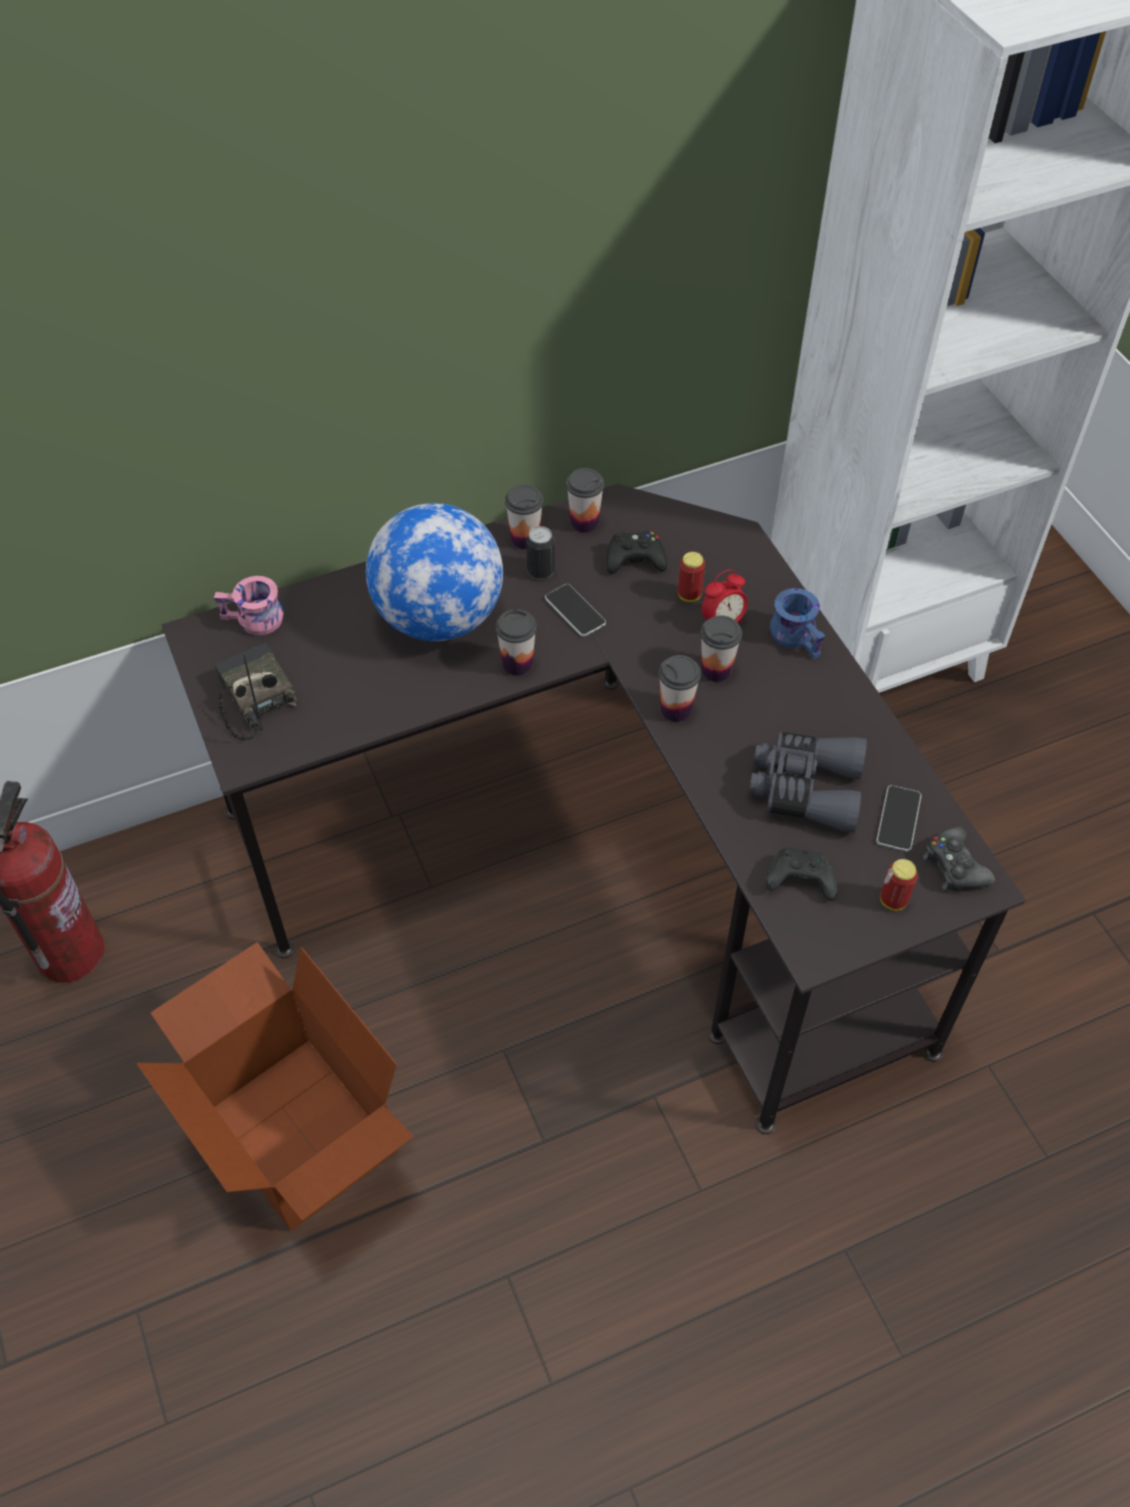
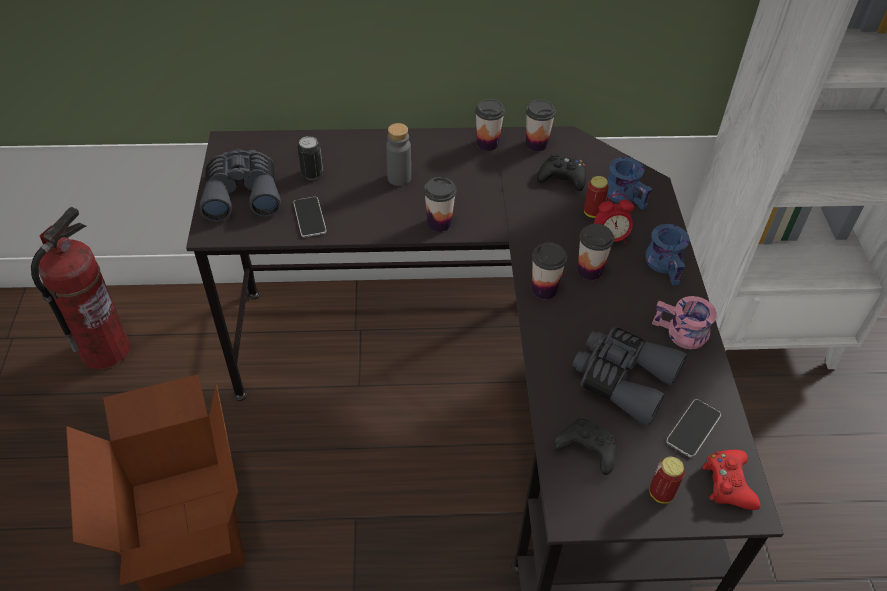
camera: 20 degrees right, 5 degrees down
(253, 621) = (271, 145): pink mug -> pink mug (680, 334)
(253, 698) = (242, 193): radio -> grey binoculars
(439, 618) = (399, 178): globe -> grey bottle
(541, 571) = (488, 167): can -> can (312, 174)
(575, 611) = (500, 200): phone -> phone (310, 217)
(718, 558) = (627, 194): none -> blue mug
(955, 866) = (728, 483): black game controller -> red game controller

